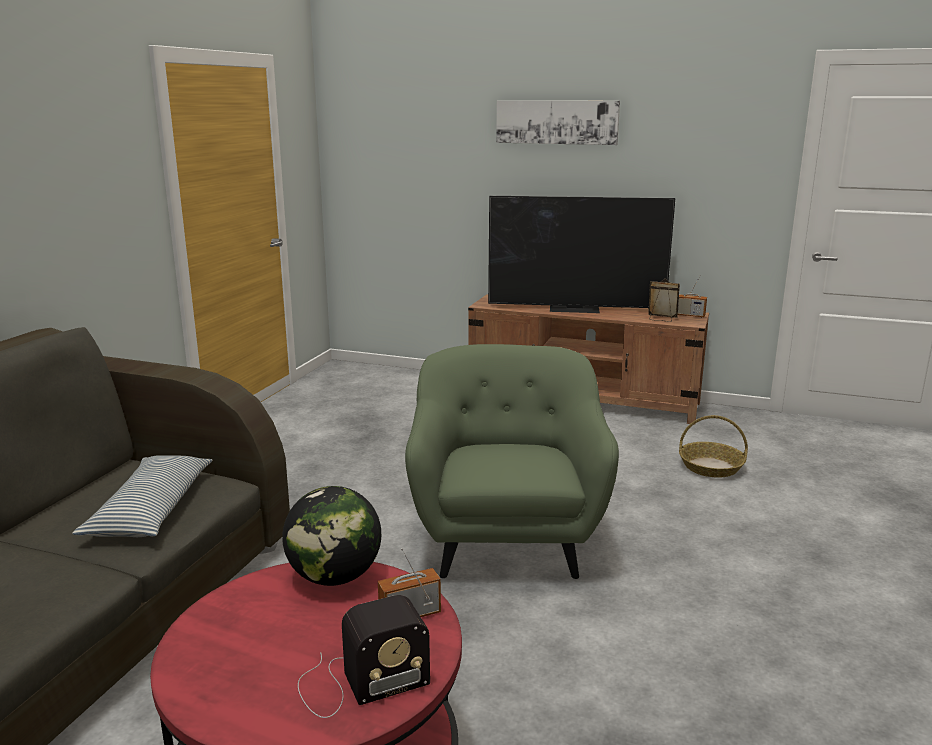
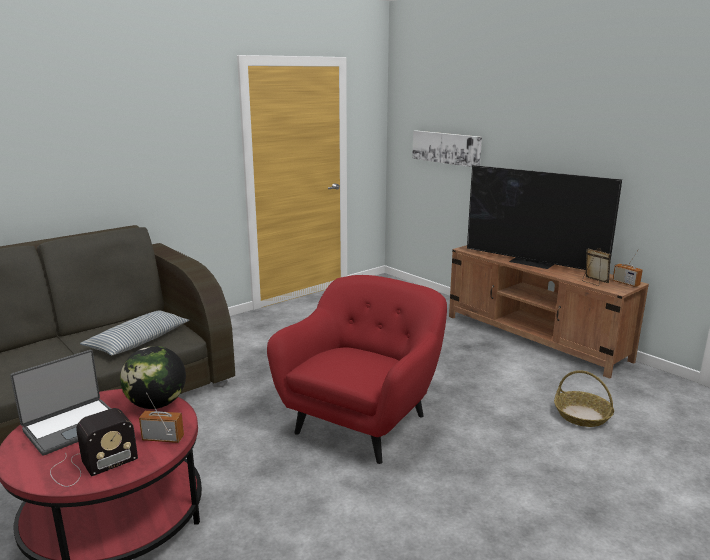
camera: 30 degrees right, 0 degrees up
(249, 645) = (73, 426): none -> laptop
(358, 682) = (91, 465): radio -> radio turned 45 degrees counterclockwise
(506, 538) = (363, 422): green armchair -> red armchair
(557, 122) = (539, 109): picture -> picture (446, 148)

